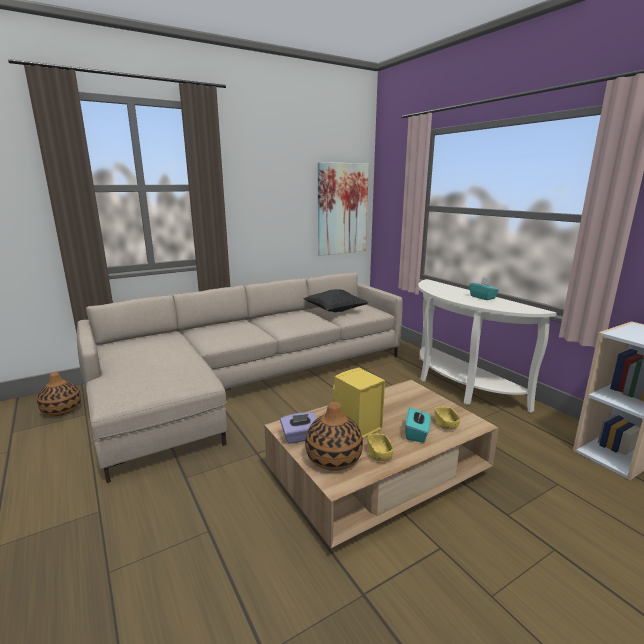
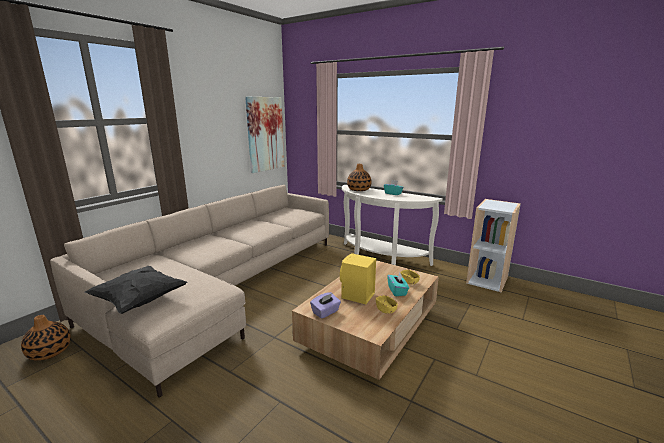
camera: 25 degrees left, 0 degrees up
(333, 458) = (360, 320): vase -> vase (359, 189)
(335, 311) = (280, 217): black pillow -> black pillow (140, 301)

